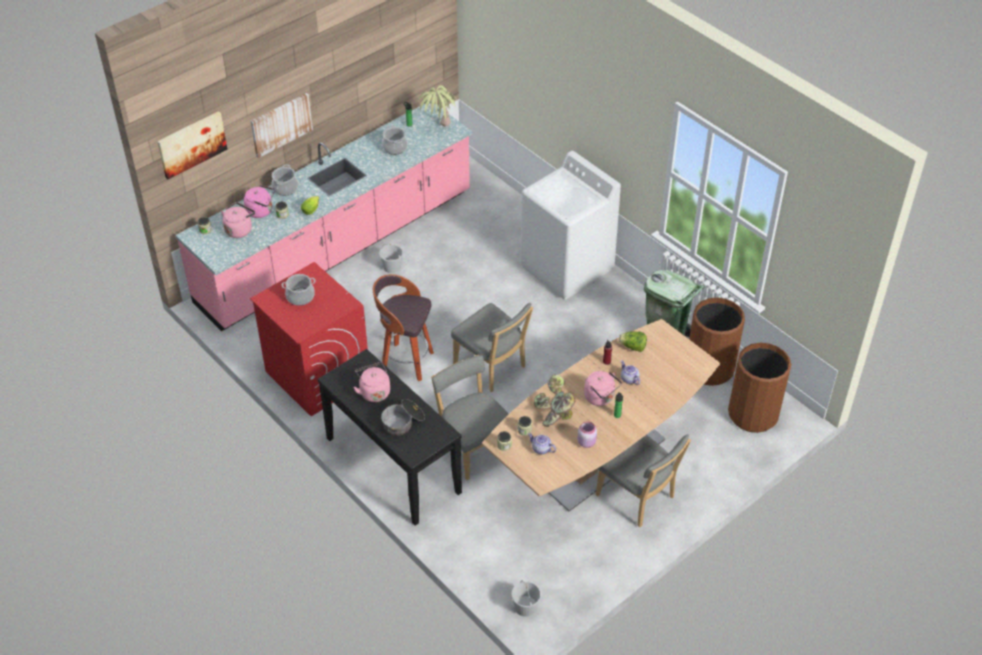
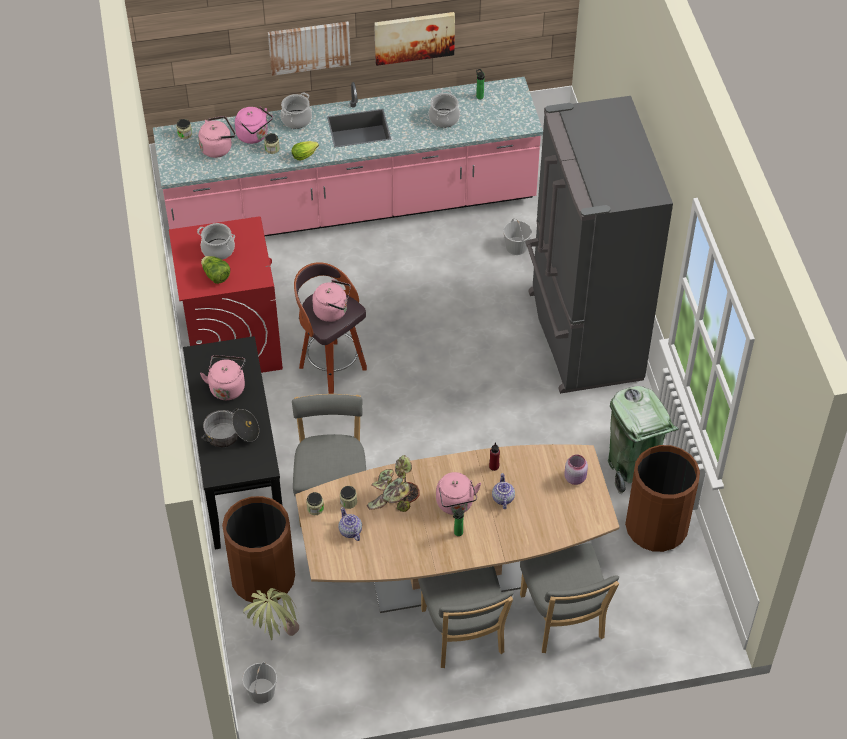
camera: 30 degrees right, 5 degrees up
(191, 144) = (186, 36): picture -> picture (414, 37)
(392, 267) = (393, 253): white bucket -> white bucket (516, 247)
(408, 309) = (333, 311): none -> pink kettle
(438, 131) = (505, 117): potted plant -> potted plant (275, 637)
(492, 367) = (416, 415): grey chair -> grey chair (563, 621)
(567, 268) = (582, 336): white washing machine -> grey fridge
(586, 442) = (403, 546): pink jar -> pink jar (575, 477)
(633, 347) = (535, 463): lettuce -> lettuce (215, 276)
(753, 414) = (665, 604): brown trash can -> brown trash can (263, 578)

